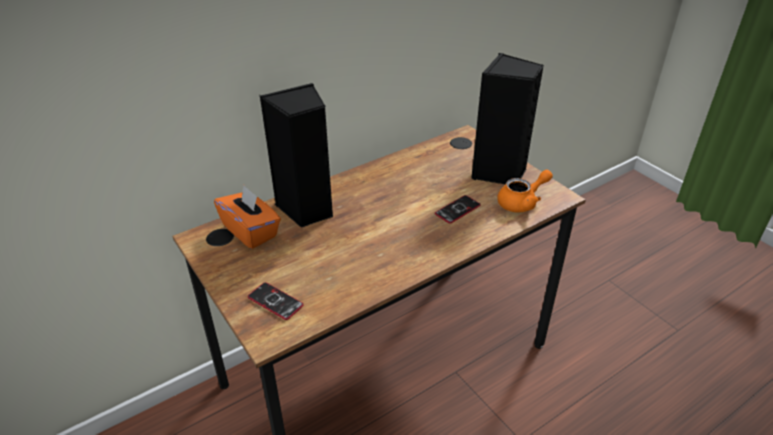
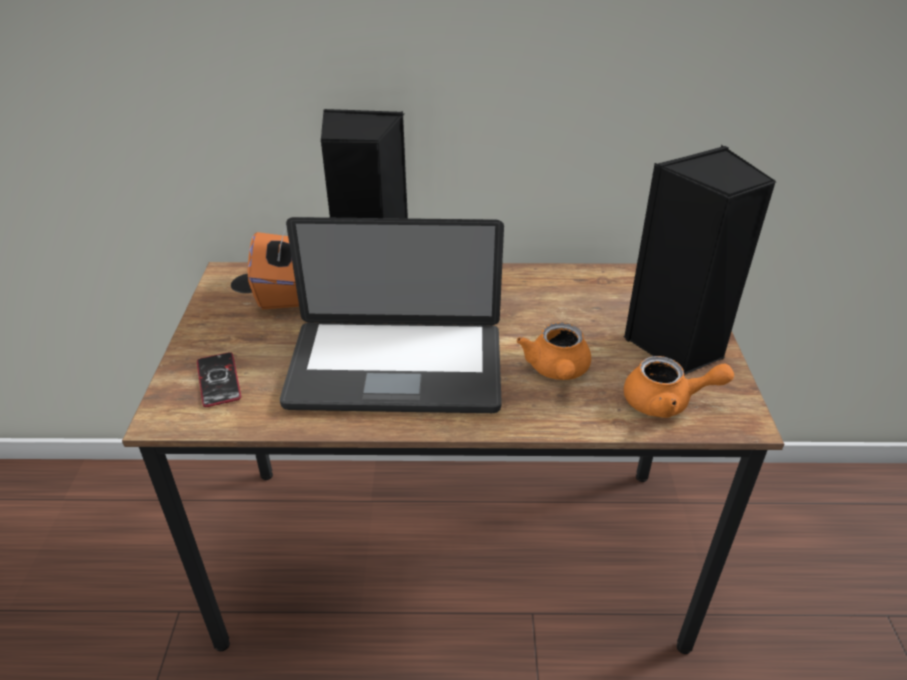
camera: 35 degrees right, 0 degrees up
(374, 247) = (396, 369): none -> laptop
(457, 210) = (557, 371): phone -> orange teapot

